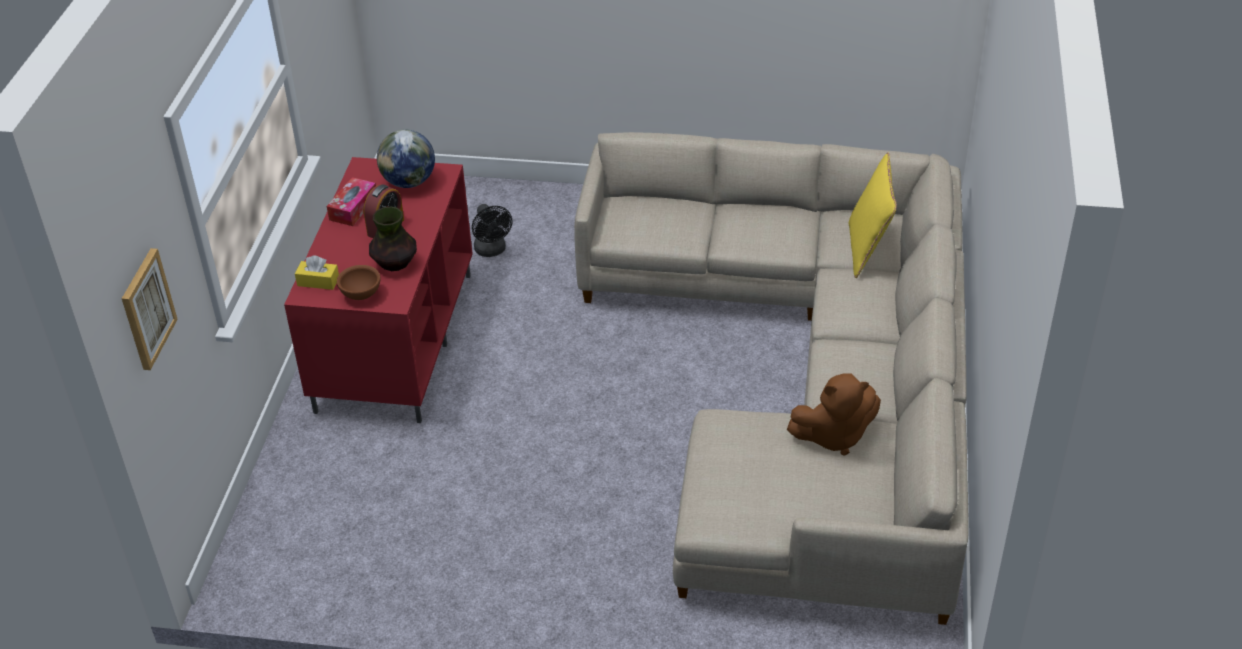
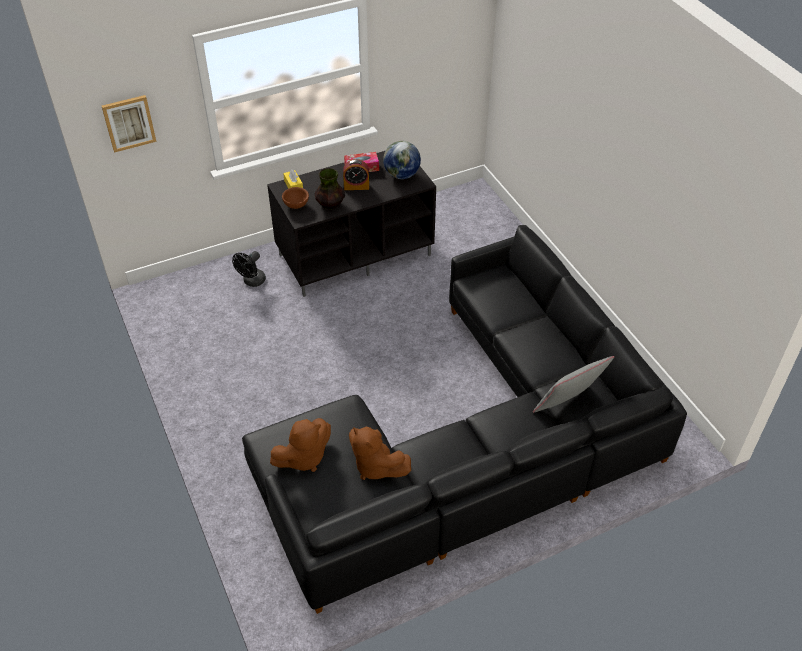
camera: 55 degrees right, 5 degrees up
(394, 340) = (355, 254): red tv stand -> black tv stand
(492, 251) = (458, 253): black fan -> black fan (252, 282)
(770, 494) = (303, 457): none -> brown plush toy
(806, 383) = (471, 447): beige sofa -> black sofa
(867, 250) = (568, 406): yellow pillow -> grey pillow

